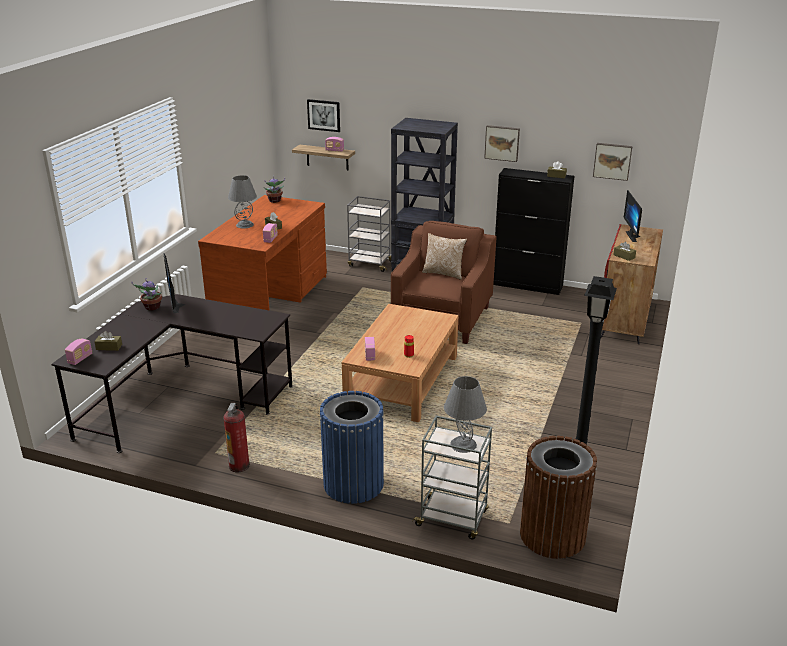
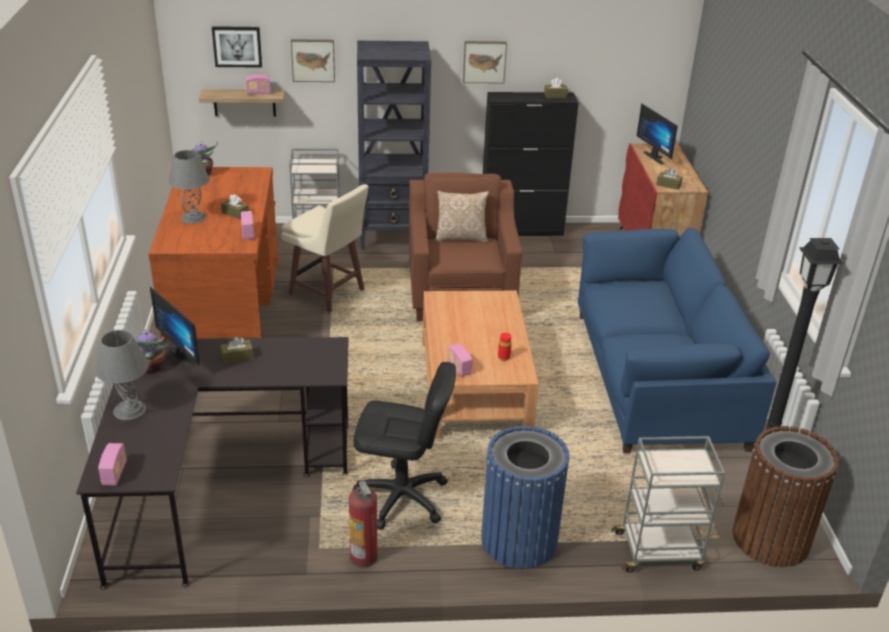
camera: 25 degrees left, 5 degrees up
(109, 347) = (142, 444): brown tissue box -> brown tissue box (237, 357)
(293, 437) = (402, 498): none -> black office chair
(346, 302) = (328, 293): none -> beige stool
(463, 444) = (685, 465): grey table lamp -> grey table lamp (129, 410)
(552, 406) = (656, 378): none -> blue sofa
(612, 161) = (617, 70): picture -> picture (313, 60)

